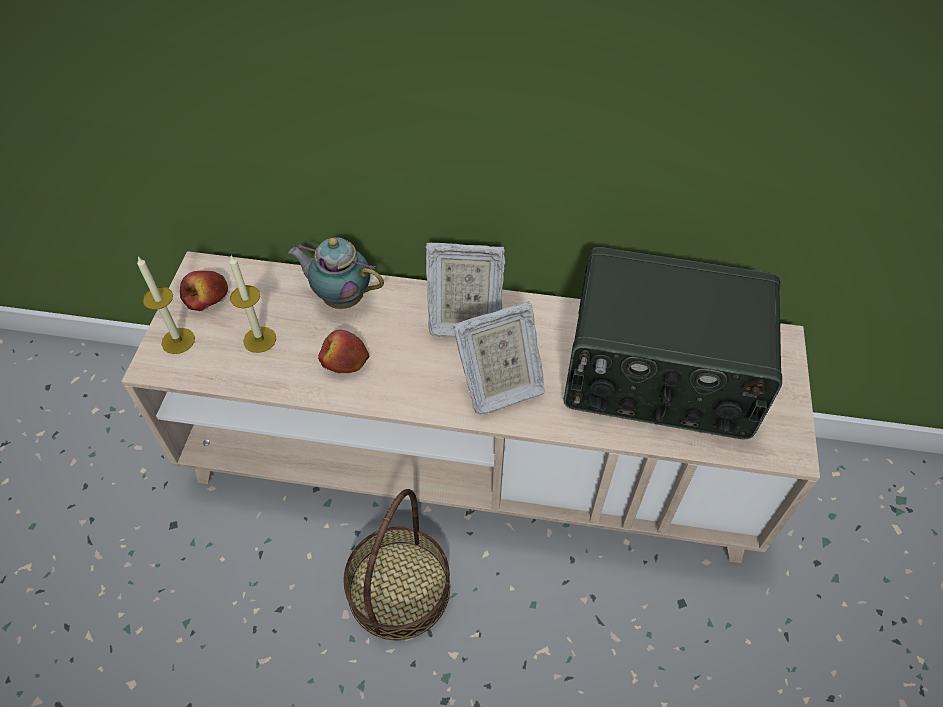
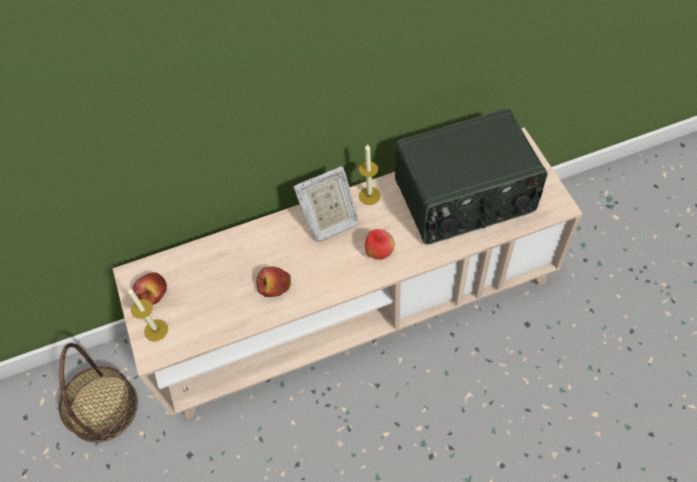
camera: 25 degrees left, 5 degrees up
(259, 339) = (210, 301): candle -> candle (369, 195)
(341, 298) = (242, 247): teapot -> none
(398, 588) = (361, 409): basket -> basket (102, 408)
(499, 387) = (379, 253): picture frame -> apple

